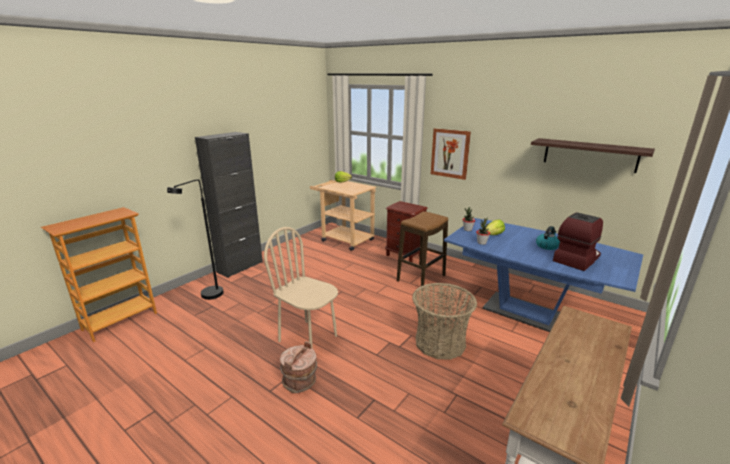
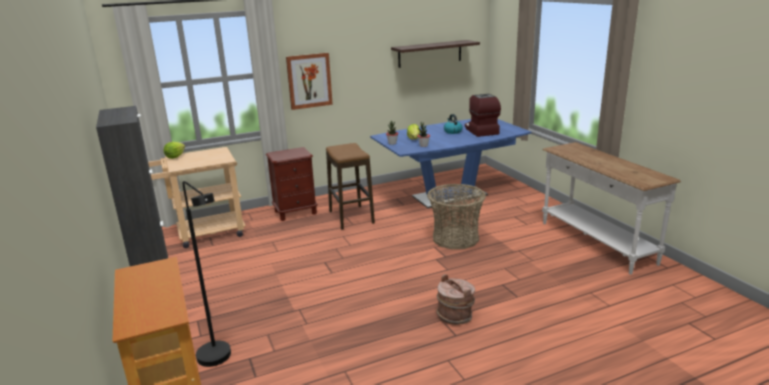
camera: 60 degrees left, 0 degrees up
(308, 338) = (391, 299): beige chair -> none

